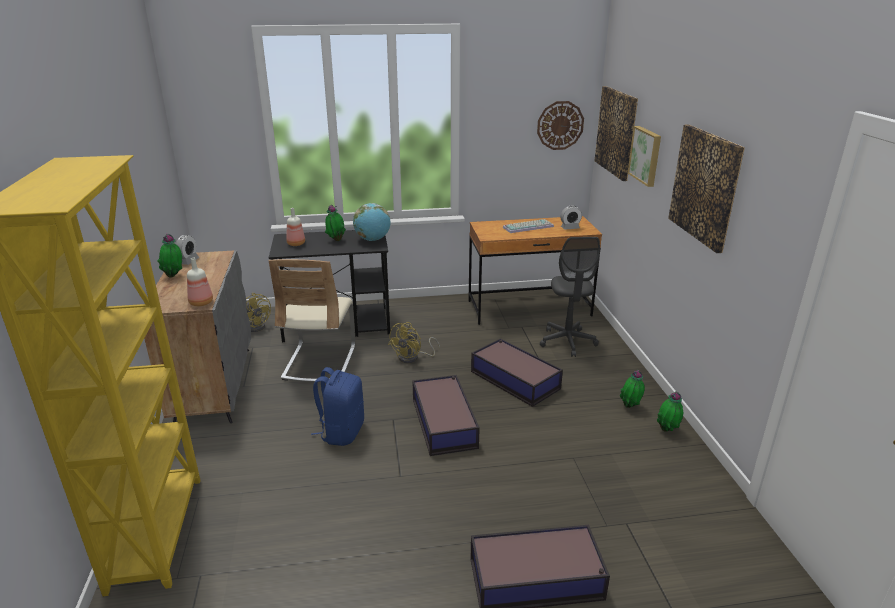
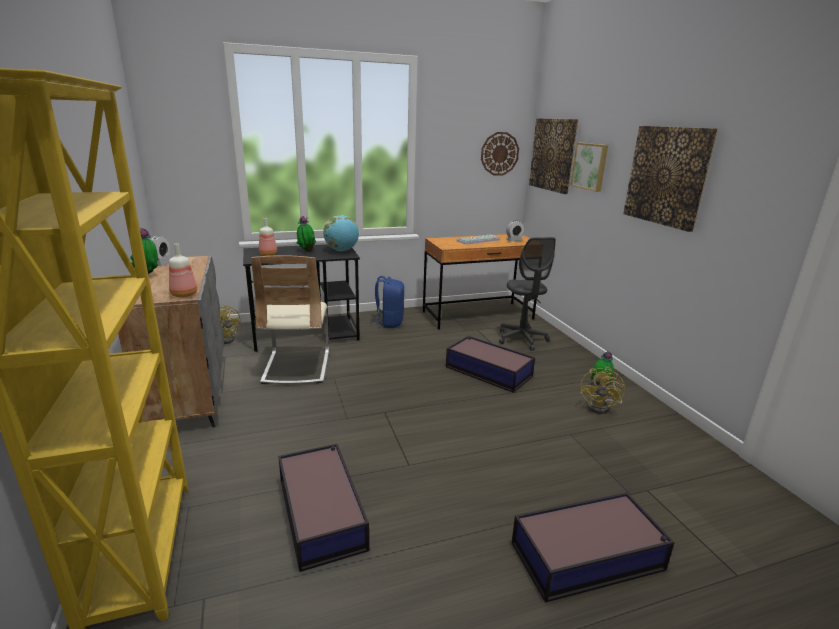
camera: 10 degrees left, 5 degrees down
(342, 432) = (336, 427): blue backpack -> blue backpack (389, 322)
(413, 358) = (387, 358): yellow fan -> yellow fan (601, 407)
(444, 422) = (436, 411): storage box -> storage box (321, 512)
(667, 430) = (641, 404): potted plant -> none

